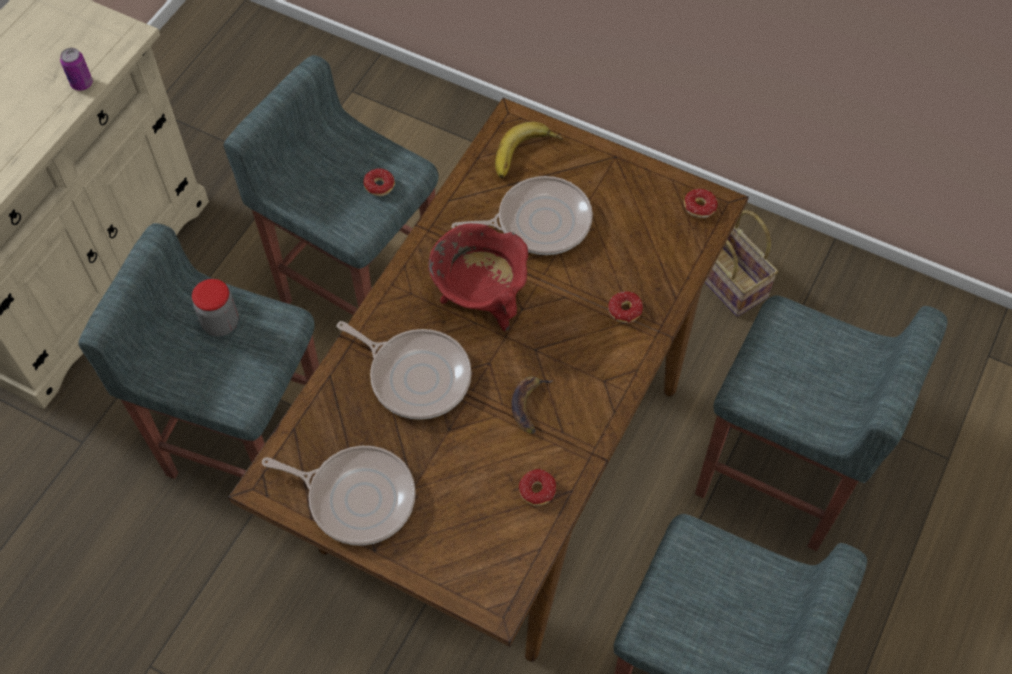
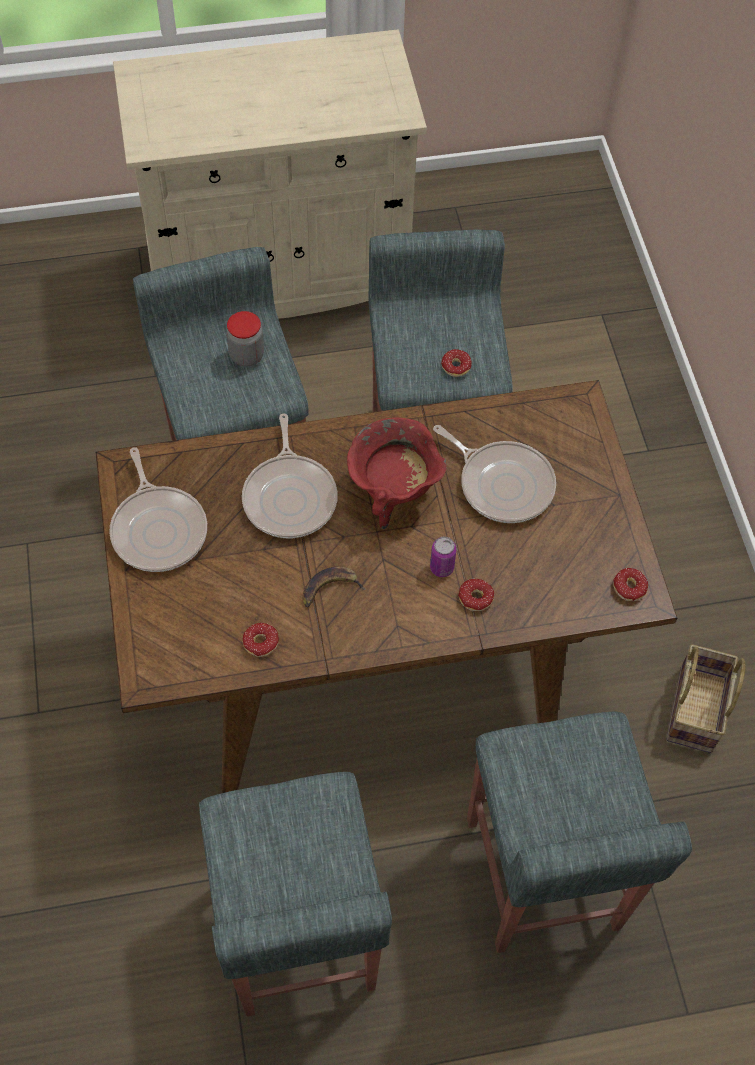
camera: 50 degrees right, 0 degrees up
(82, 84) = (335, 122): can -> can (441, 568)
(526, 156) = (557, 433): banana -> none

